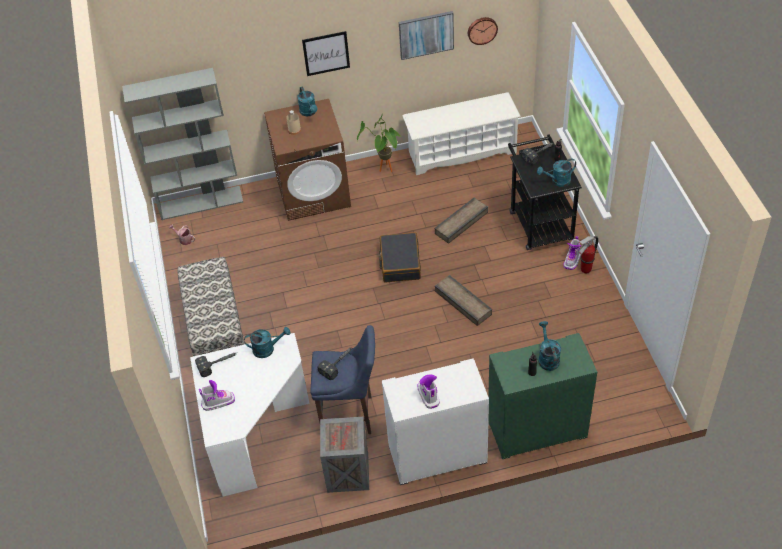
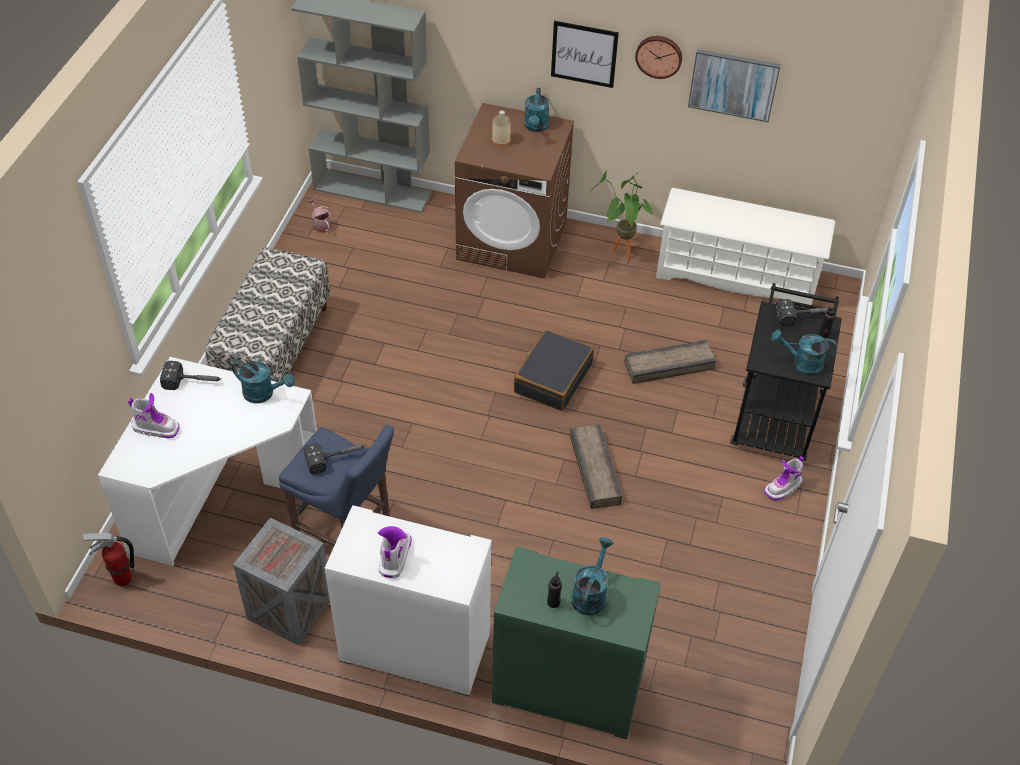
camera: 25 degrees right, 0 degrees up
(482, 30) = (819, 111): wall clock -> wall clock (659, 55)
(585, 270) = (792, 510): fire extinguisher -> fire extinguisher (122, 579)

